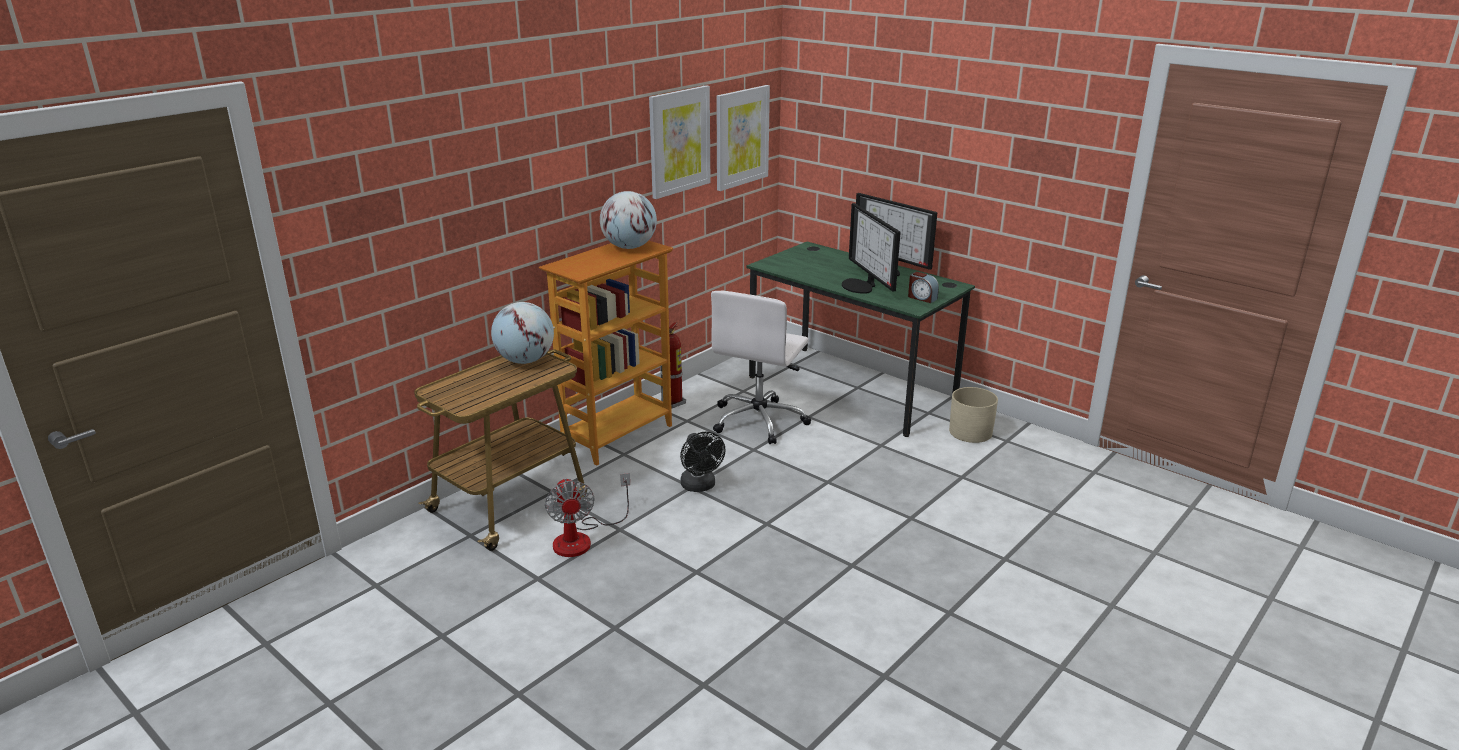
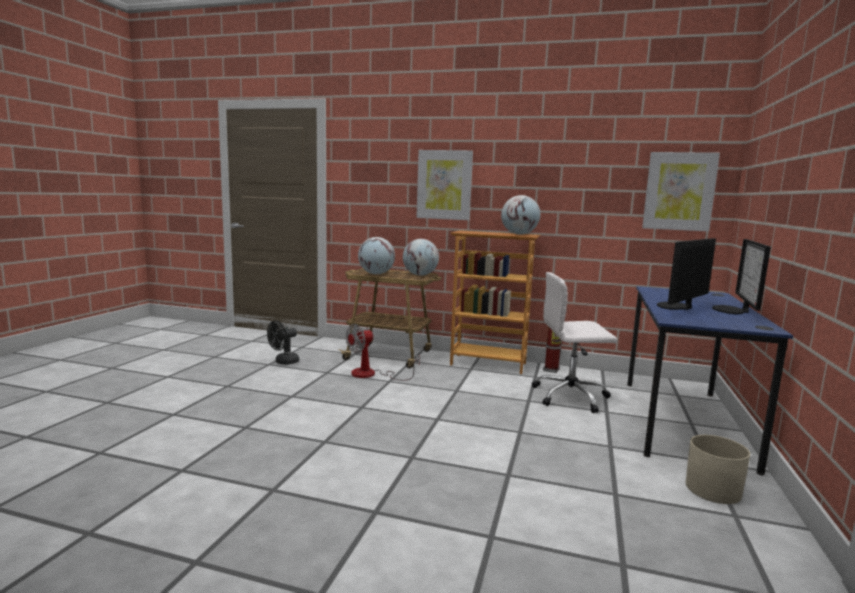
camera: 65 degrees right, 15 degrees down
(491, 392) = (376, 274): none -> globe
(679, 141) = (603, 180): picture -> picture (444, 185)
(700, 486) = (459, 393): black fan -> black fan (283, 362)
(851, 389) = (682, 421): green desk -> blue desk
(922, 298) = (702, 321): alarm clock -> none

